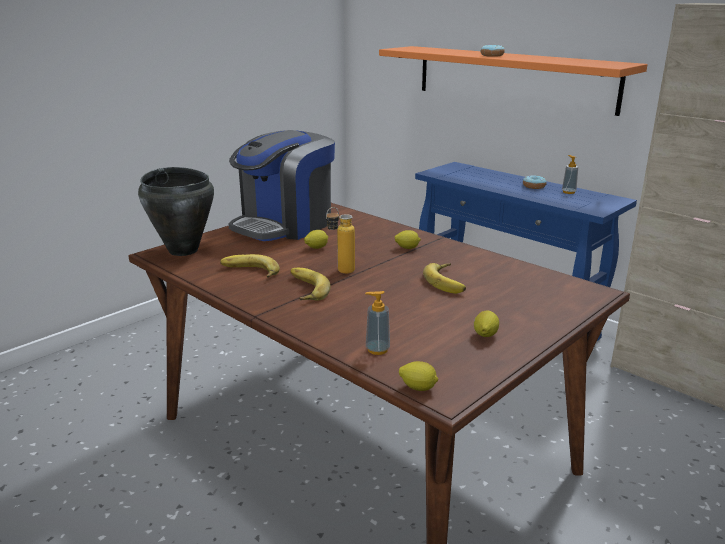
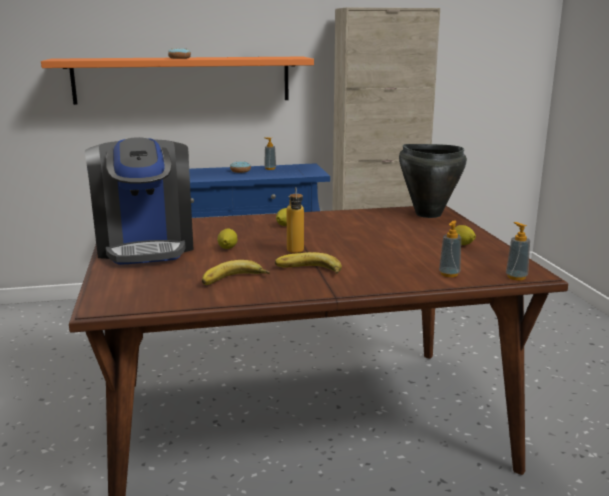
camera: 55 degrees left, 5 degrees down
(184, 250) = (121, 294): black cooking pot -> black cooking pot (428, 214)
(418, 388) = (516, 277): lemon -> soap dispenser
(449, 281) = (366, 231): banana -> none

